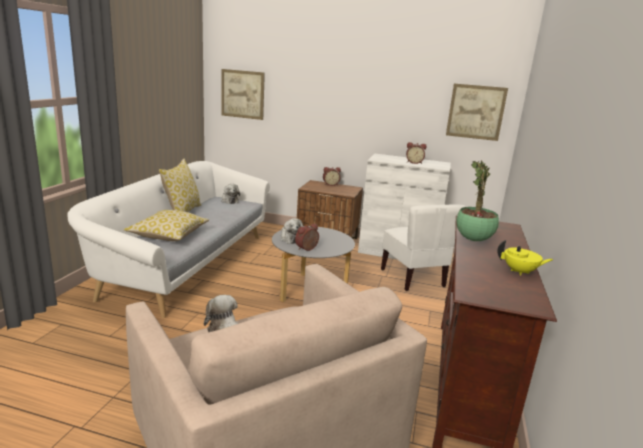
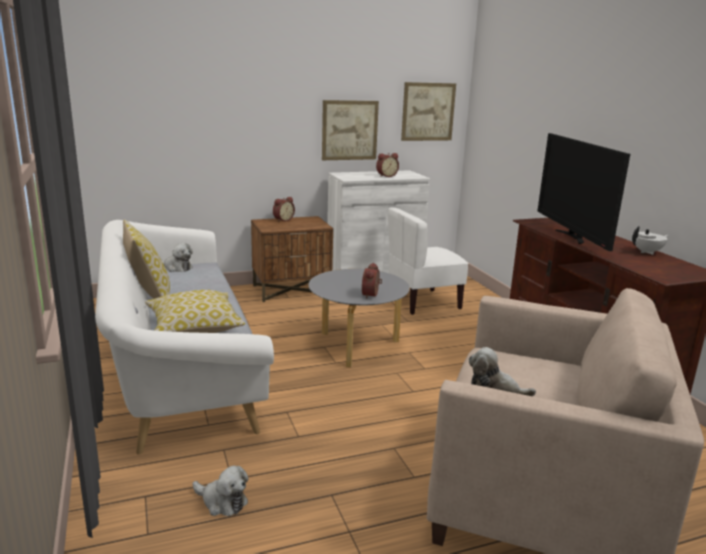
camera: 35 degrees left, 0 degrees up
(242, 94) = (137, 116): picture -> picture (349, 130)
(290, 239) = (336, 290): plush toy -> plush toy (222, 502)
(413, 278) = (423, 303): white chair -> white chair turned 120 degrees clockwise
(473, 240) = (572, 237): potted plant -> television
(520, 272) = (647, 252): yellow teapot -> white teapot

